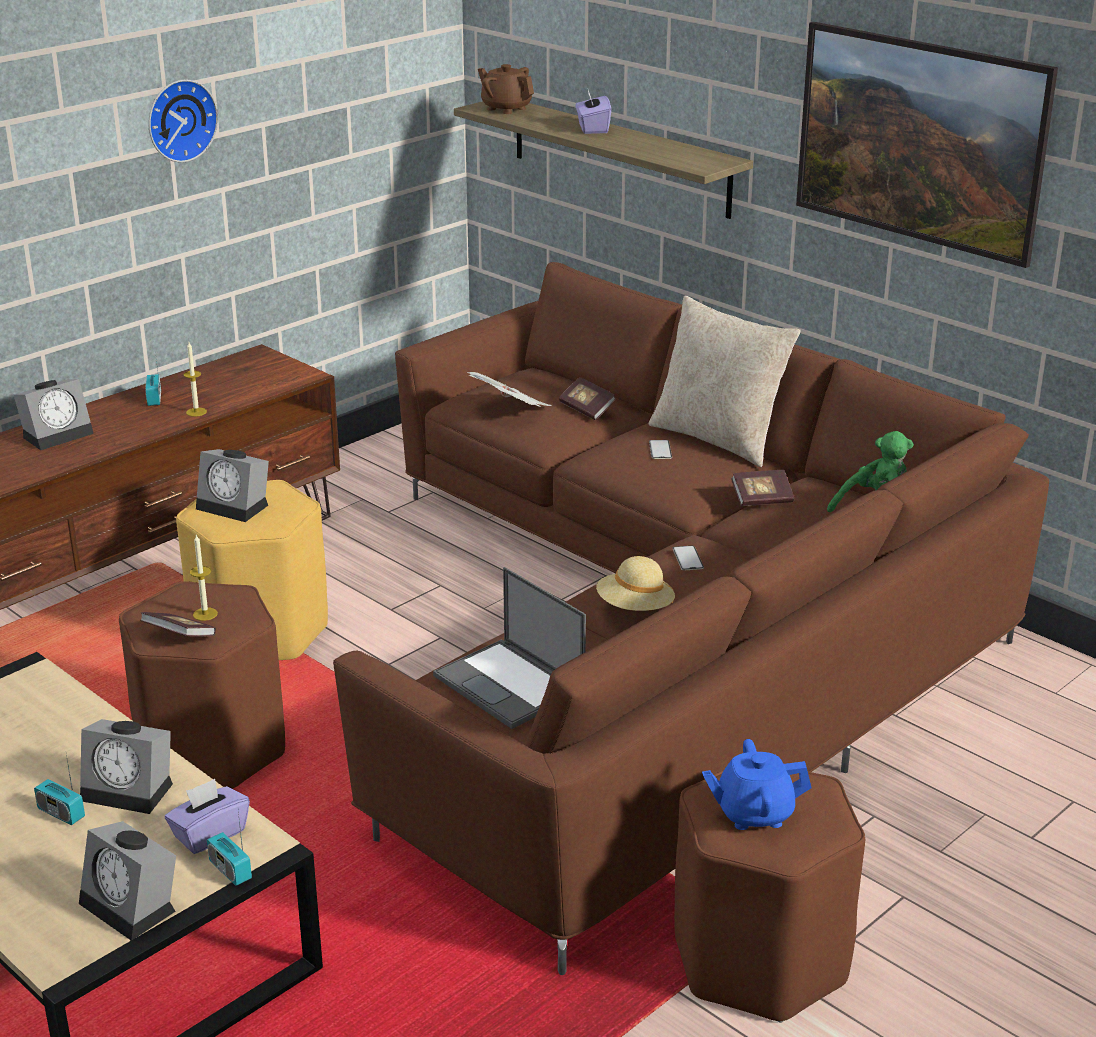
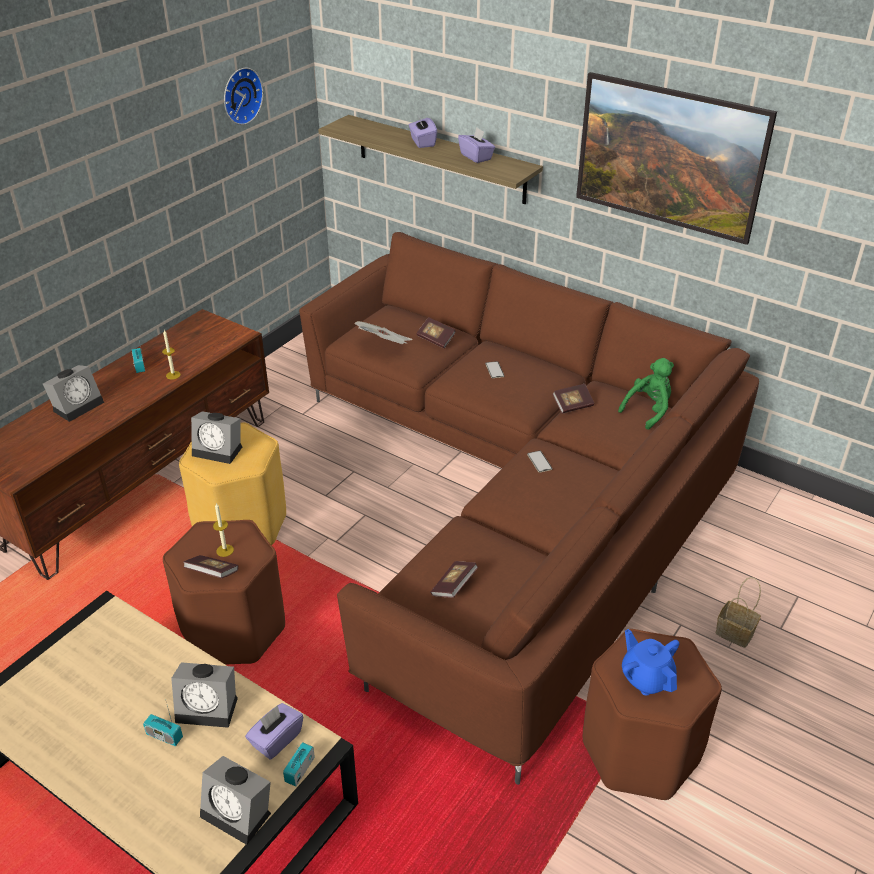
camera: 10 degrees left, 10 degrees up
(179, 119) = (132, 164): wall clock -> wall clock (240, 95)
(230, 870) = (299, 770): radio -> radio turned 75 degrees clockwise
(506, 108) = (355, 127): brown teapot -> none
(510, 684) = (454, 586): laptop -> book
(635, 608) = (517, 509): beige hat -> none
(661, 146) = (476, 157): none -> purple tissue box
(718, 438) = (529, 356): beige pillow -> none
(754, 813) = (646, 678): blue teapot -> blue teapot turned 75 degrees clockwise
(958, 835) = (736, 633): none -> basket

